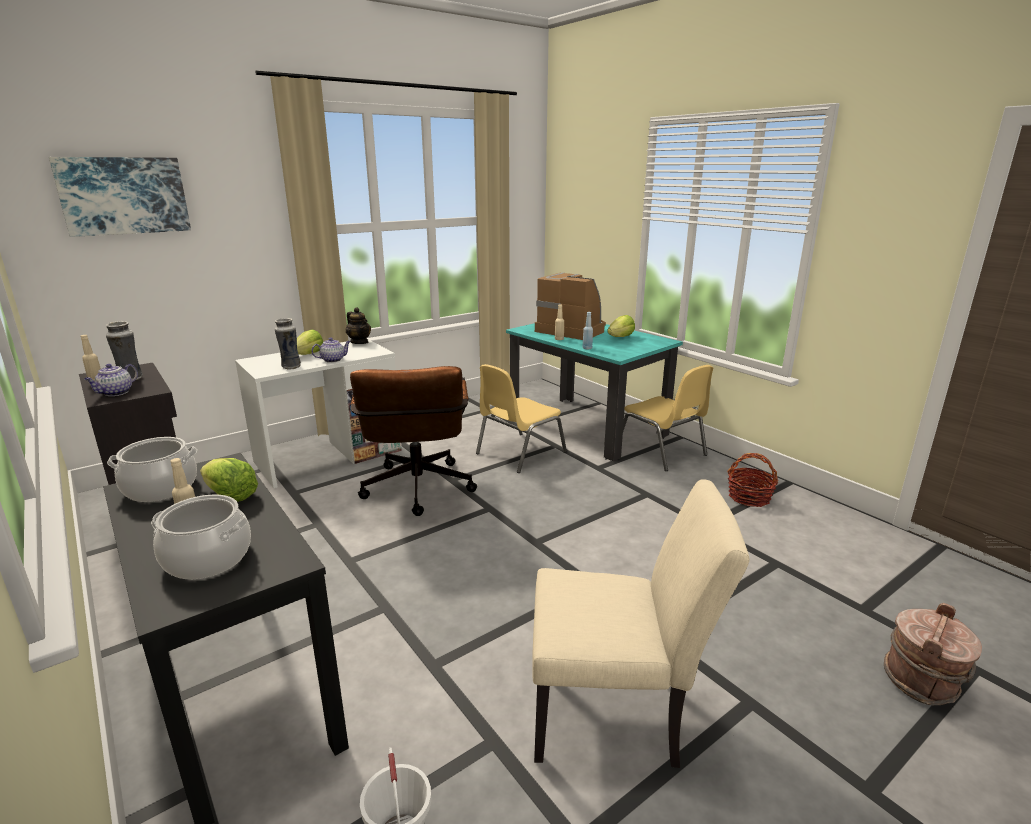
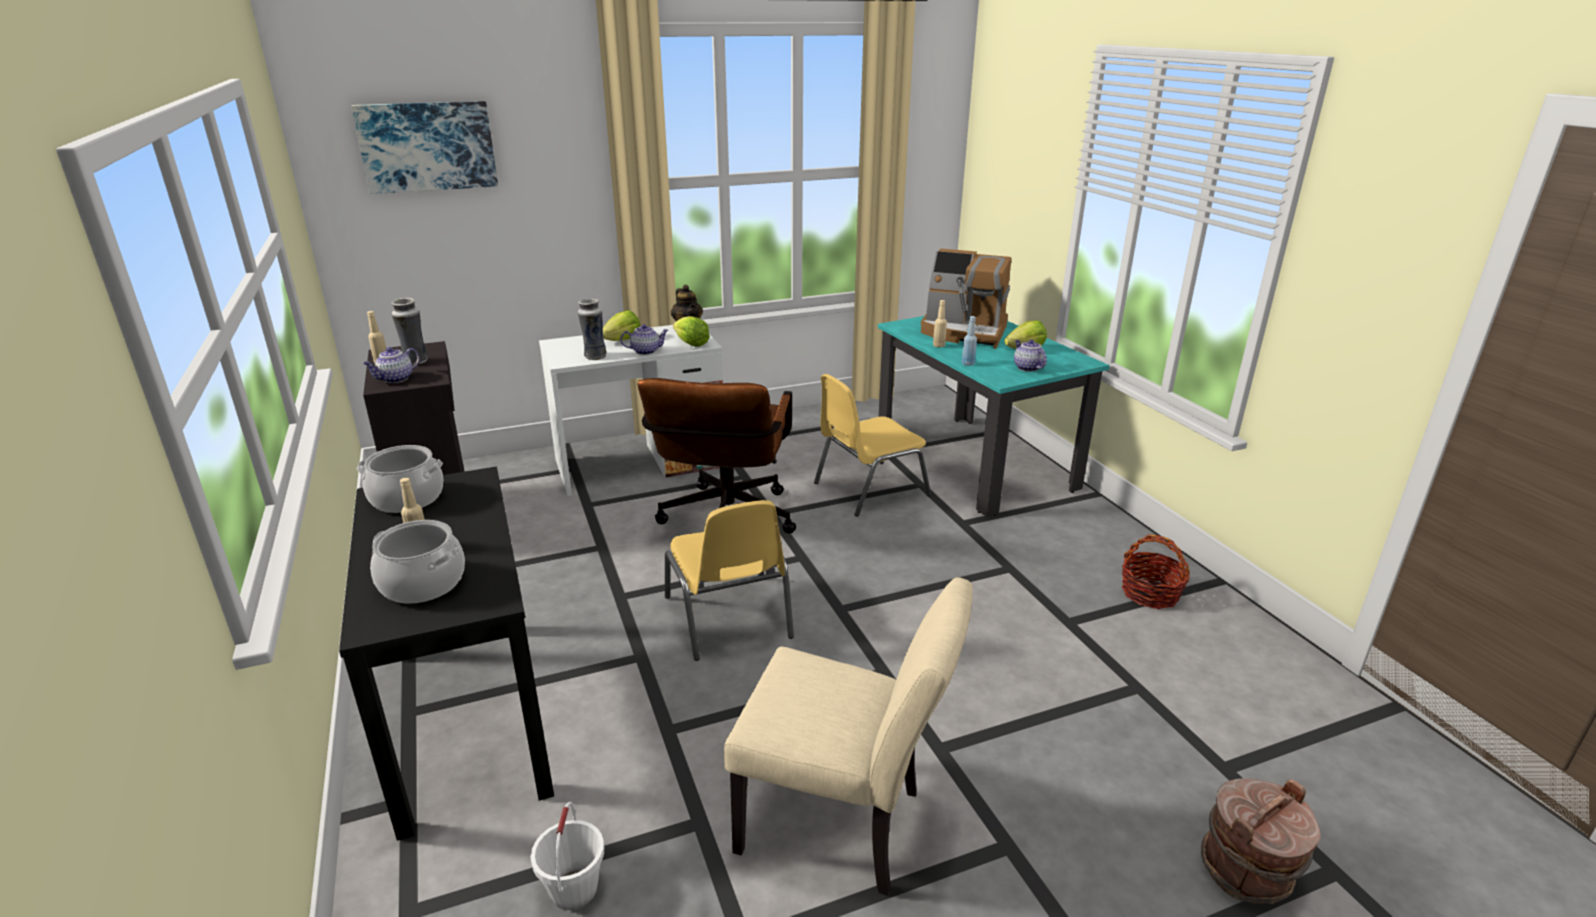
camera: 15 degrees right, 5 degrees up
(230, 496) = (467, 518): lettuce -> lettuce (691, 344)
(571, 330) = (964, 332): coffee machine -> coffee machine turned 150 degrees clockwise
(629, 347) = (1027, 368): none -> teapot
(661, 452) = (1060, 512): yellow chair -> yellow chair (729, 618)

